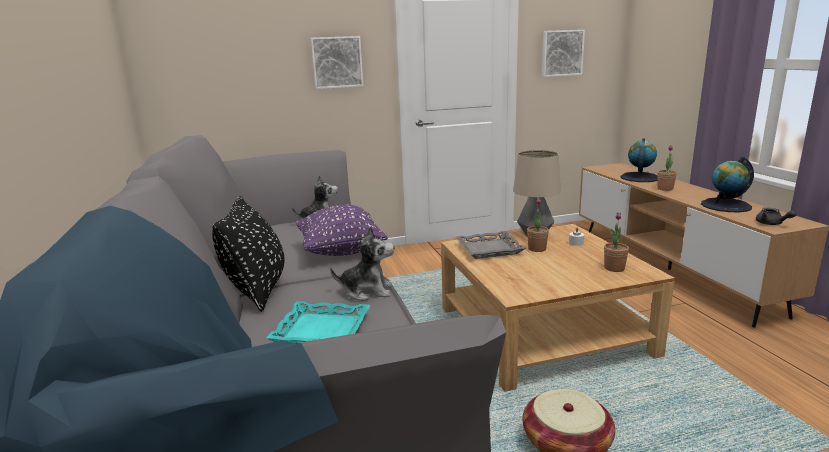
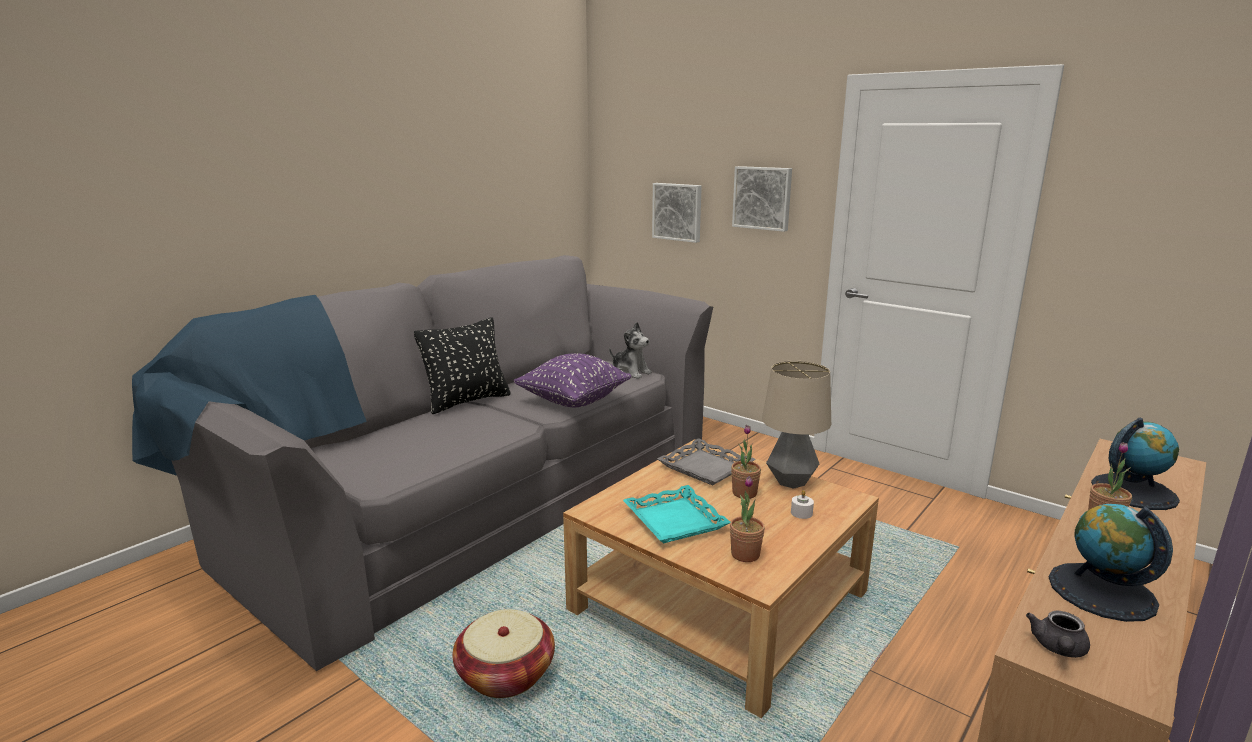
camera: 55 degrees right, 0 degrees up
(321, 331) = (414, 442): turquoise tray -> turquoise tray (674, 520)
(367, 291) = (497, 436): plush toy -> none
(561, 53) = (1138, 224): picture -> picture (678, 212)

